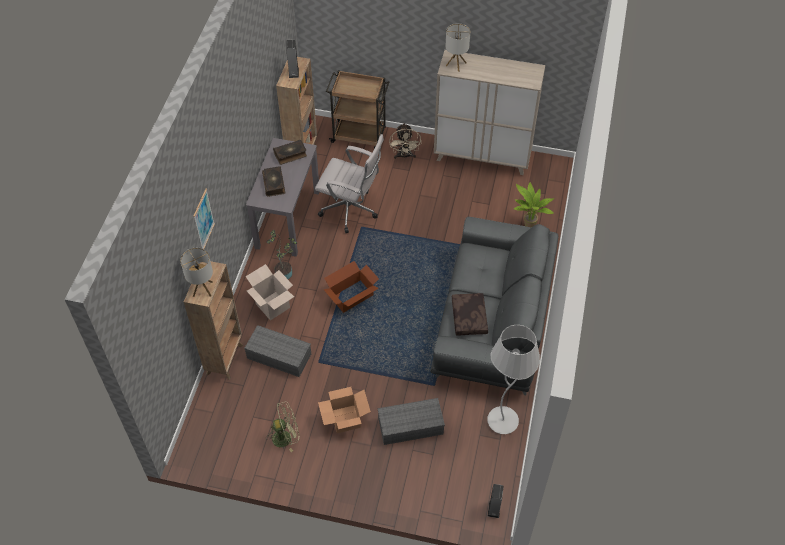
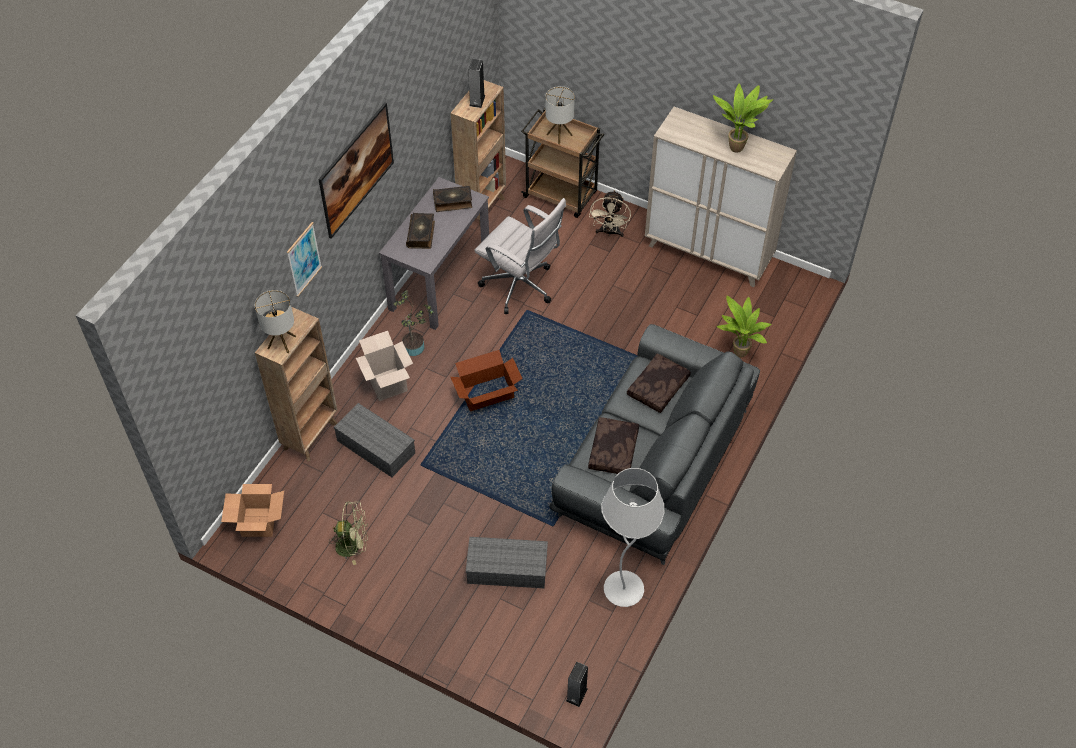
camera: 15 degrees right, 0 degrees up
(229, 153) = (359, 184): none -> picture
(346, 419) = (431, 542): cardboard box -> cardboard box (259, 523)
(456, 64) = (682, 128): table lamp -> table lamp (559, 135)
(487, 263) = (658, 388): none -> brown pillow
(501, 71) = (737, 147): none -> potted plant

